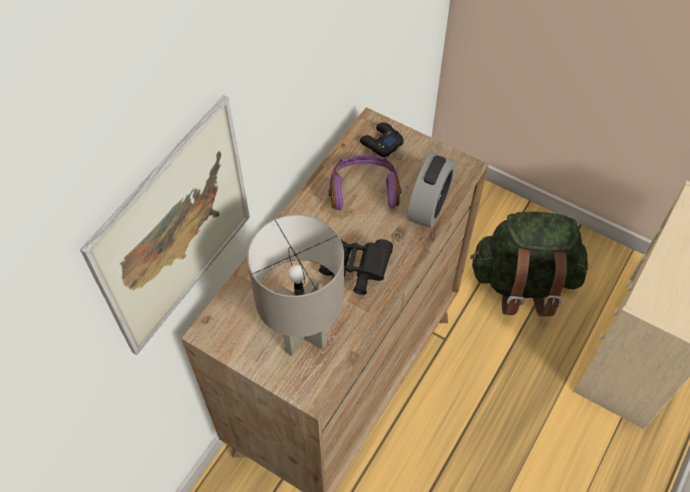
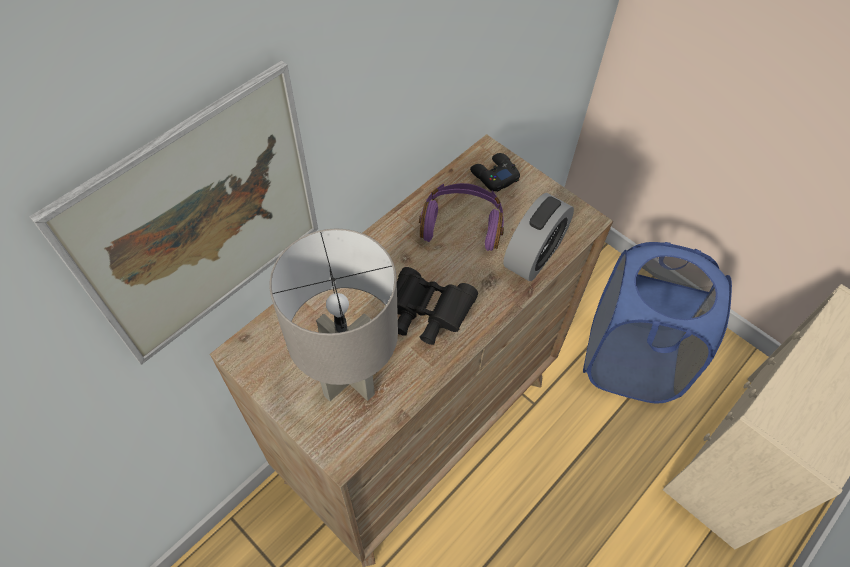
camera: 10 degrees right, 0 degrees up
(523, 283) = (630, 360): green backpack -> blue laundry basket

